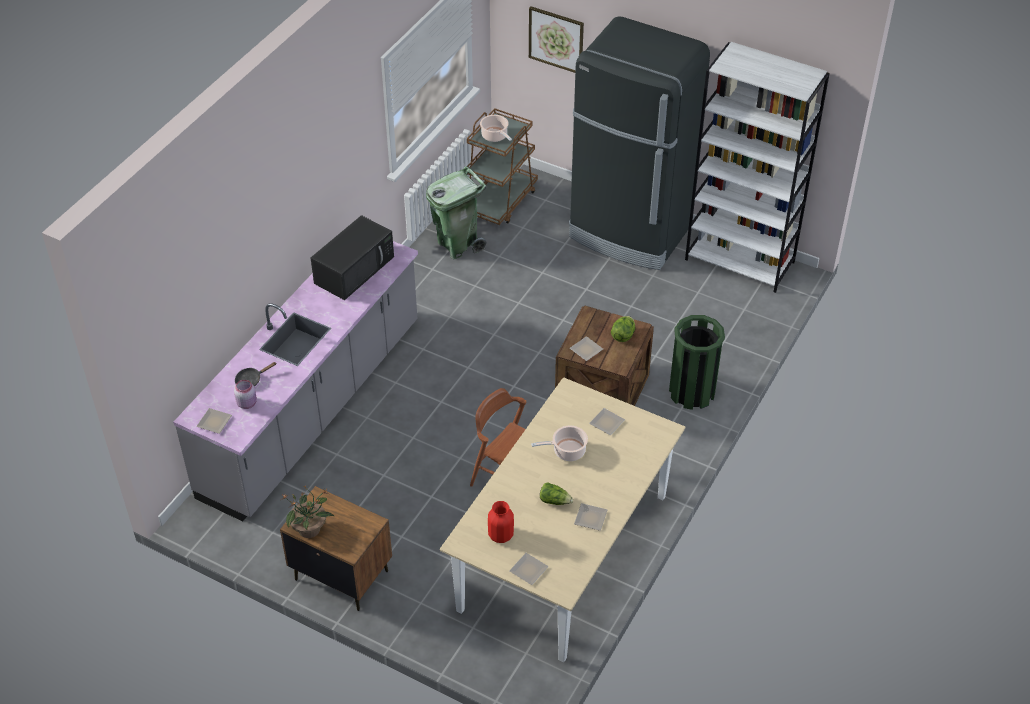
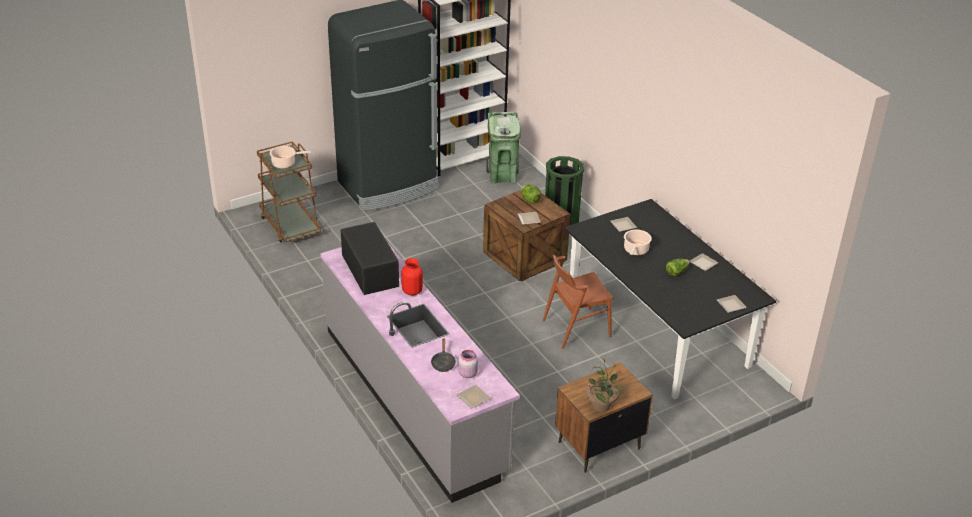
camera: 60 degrees left, 10 degrees down
(458, 245) = (313, 262): green trash can -> green trash can (503, 176)
(501, 535) = (691, 305): red vase -> red vase (412, 291)
(556, 39) = (279, 67): picture -> none
(564, 552) = (657, 330): beige dining table -> black dining table

